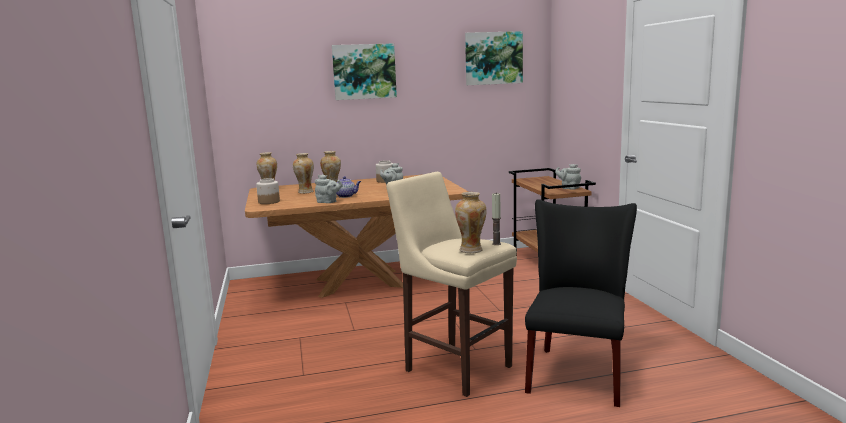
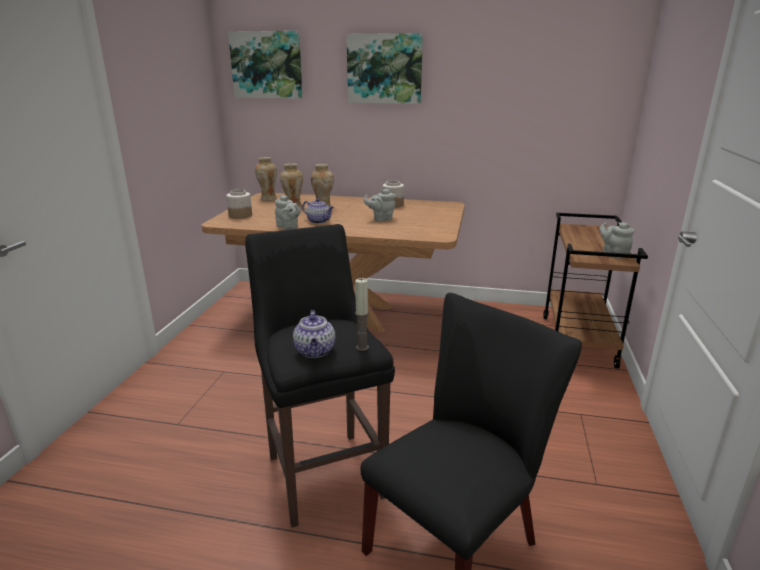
camera: 25 degrees right, 10 degrees up
(454, 366) = (324, 471): beige stool -> black stool
(471, 250) = (315, 351): vase -> teapot
(493, 58) = (559, 57): picture -> picture (267, 65)

